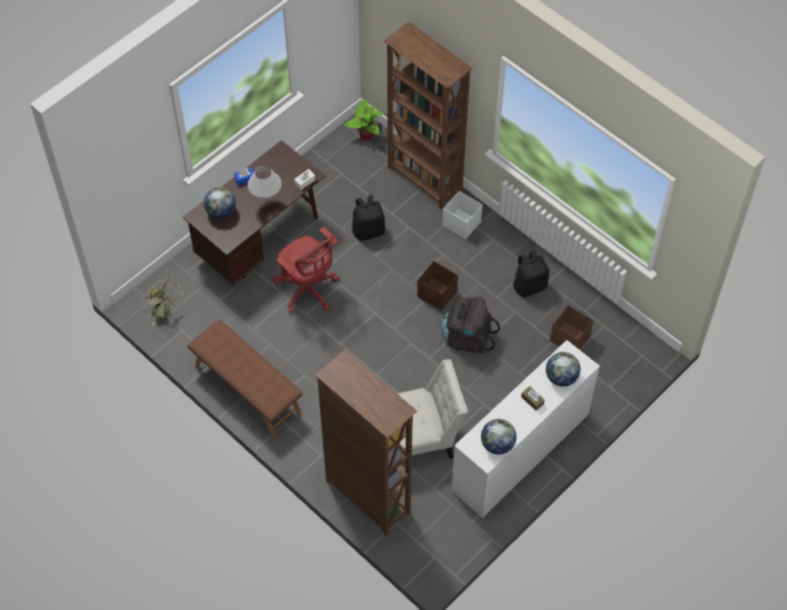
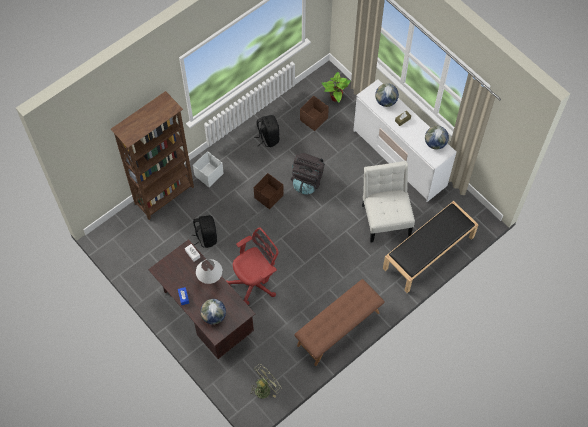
camera: 85 degrees left, 5 degrees up
(366, 135) = (114, 232): potted plant -> potted plant (335, 97)
(368, 495) = (428, 253): brown bookcase -> black bench

